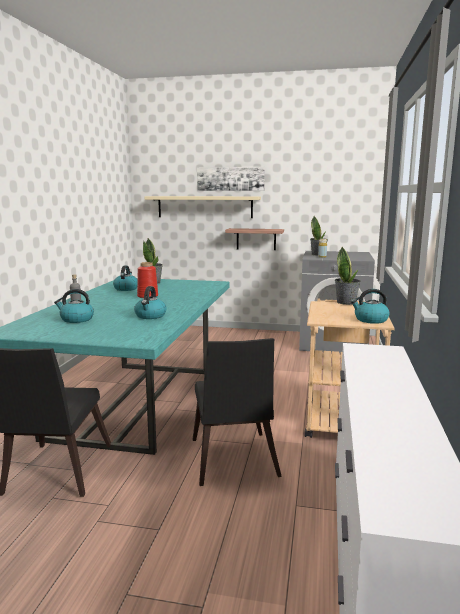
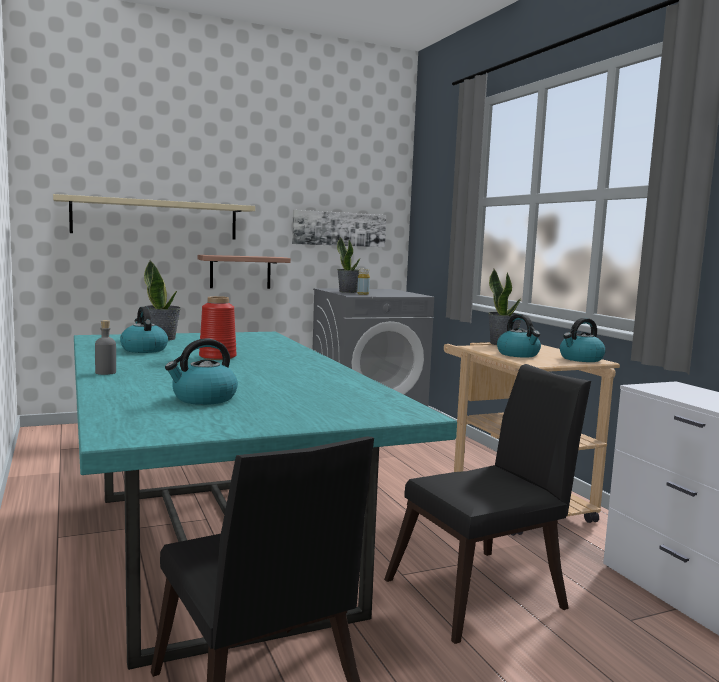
camera: 35 degrees left, 5 degrees down
(150, 316) = (311, 381): kettle -> kettle (518, 354)
(230, 179) = (200, 176): picture -> picture (339, 229)
(233, 462) = (485, 593): black chair -> black chair turned 75 degrees counterclockwise

